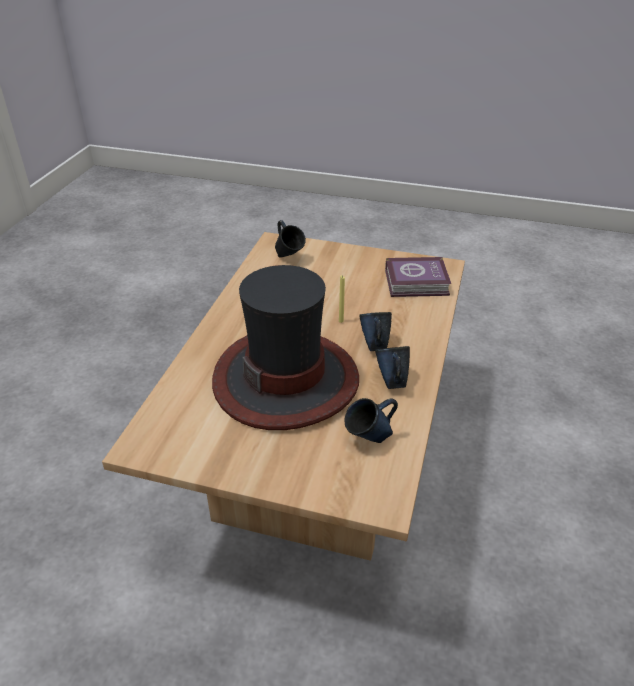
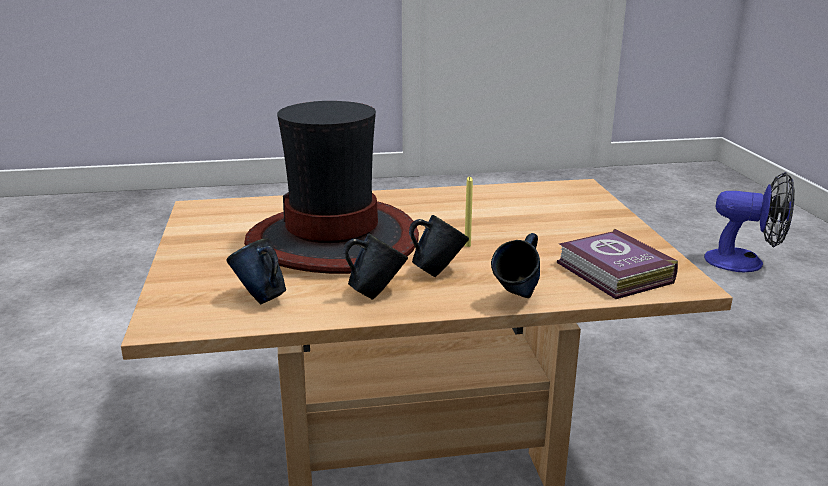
camera: 65 degrees right, 15 degrees down
(242, 234) = (744, 262): none -> fan
(288, 258) = (557, 198): blue mug -> blue mug (518, 300)

